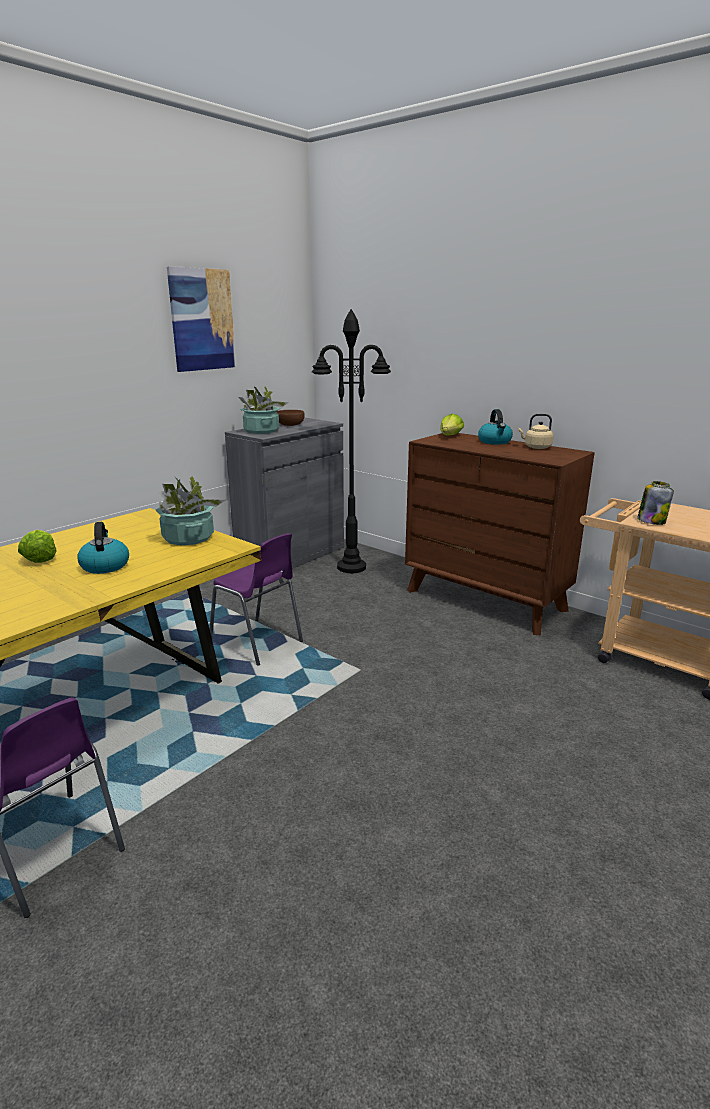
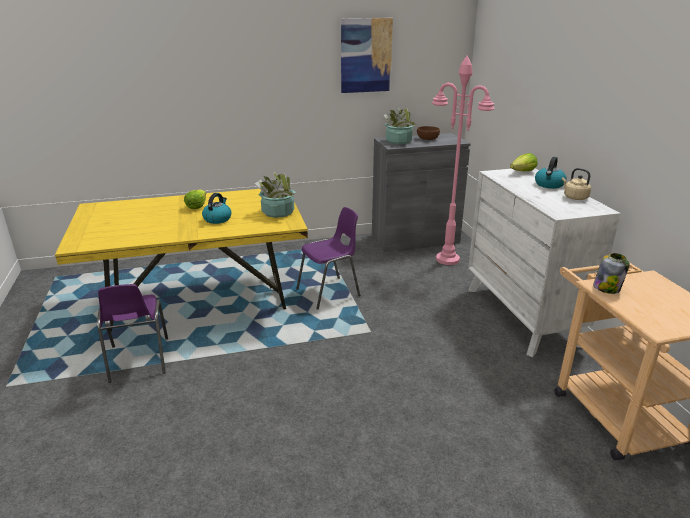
camera: 35 degrees right, 5 degrees up
(258, 643) = (330, 292): purple chair -> purple chair turned 105 degrees counterclockwise
(352, 567) = (448, 259): black floor lamp -> pink floor lamp
(485, 600) = (521, 316): brown dresser -> white dresser

